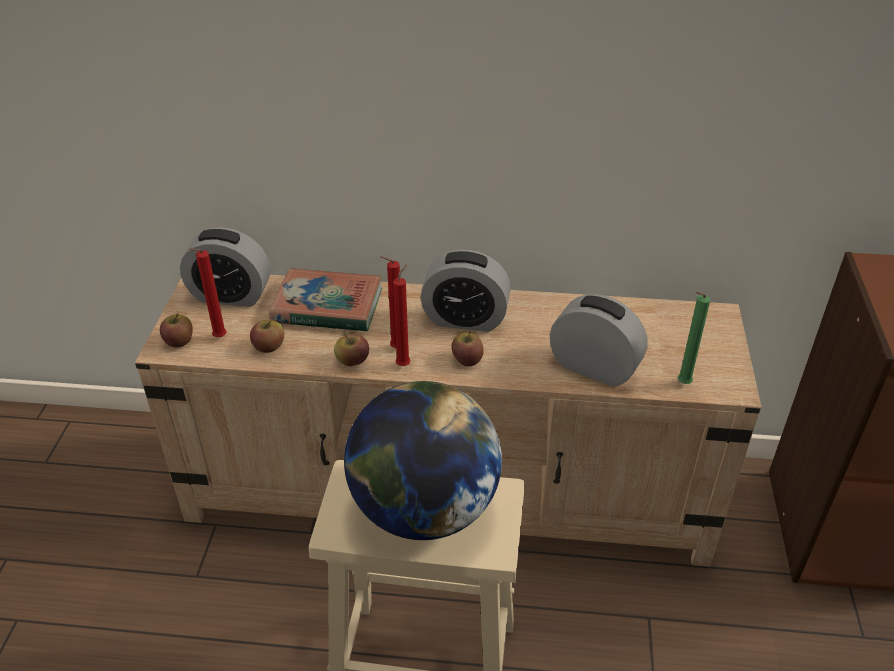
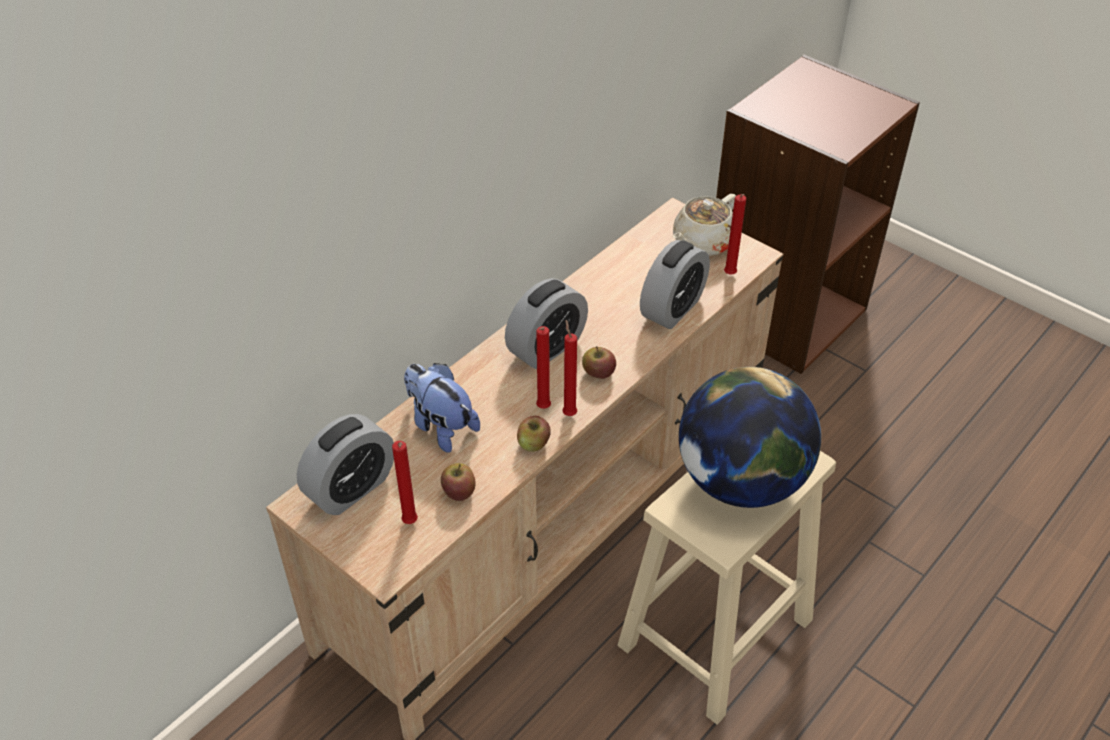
camera: 55 degrees left, 5 degrees up
(179, 341) = (385, 555): apple -> none
(327, 306) = (440, 426): book -> plush toy
(594, 367) = (672, 309): alarm clock -> alarm clock turned 150 degrees clockwise
(681, 384) = (729, 276): green candle -> red candle
(702, 348) = (702, 243): none -> beige teapot

